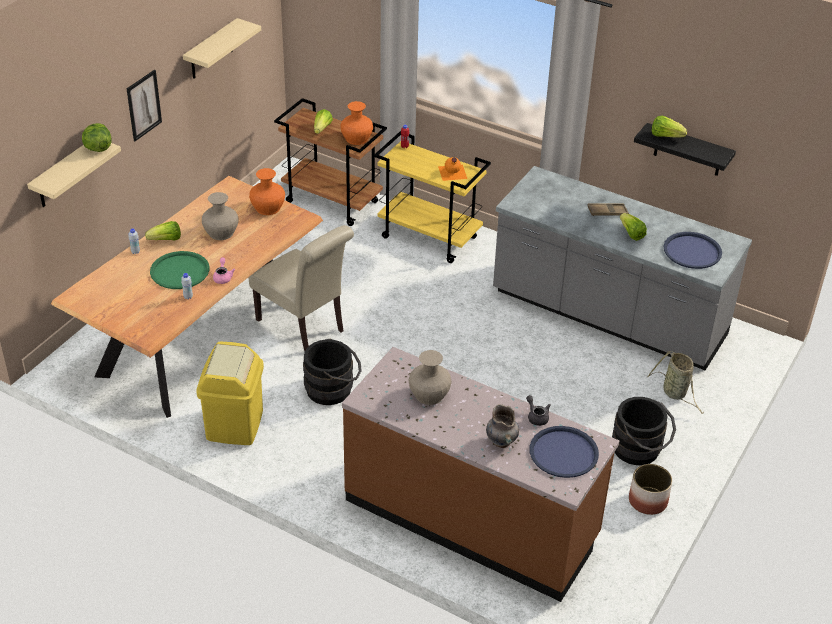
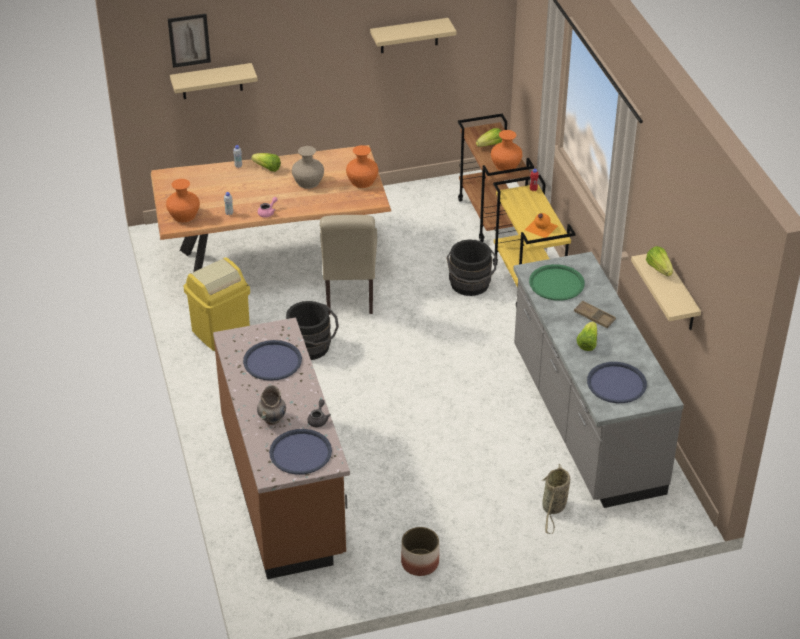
camera: 45 degrees right, 0 degrees up
(97, 148) = (241, 72): lettuce -> none
(144, 105) = (314, 56): picture -> picture (189, 40)
(147, 322) = (184, 215): none -> orange vase
(180, 271) = (247, 194): green tray -> green tray (556, 283)
(429, 394) = (272, 361): beige vase -> blue tray
(640, 450) = (465, 527): black bucket -> black bucket (470, 286)
(688, 150) = (679, 294): black shelf -> beige shelf

